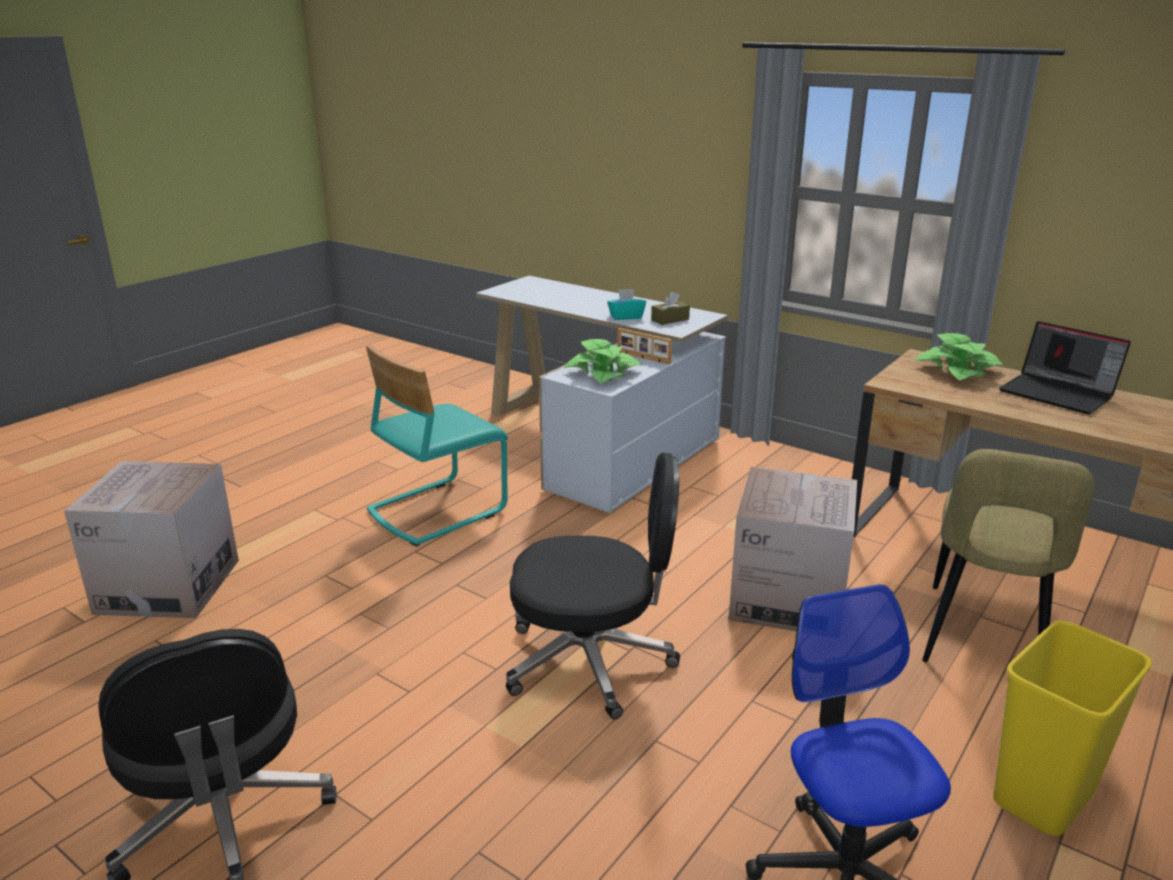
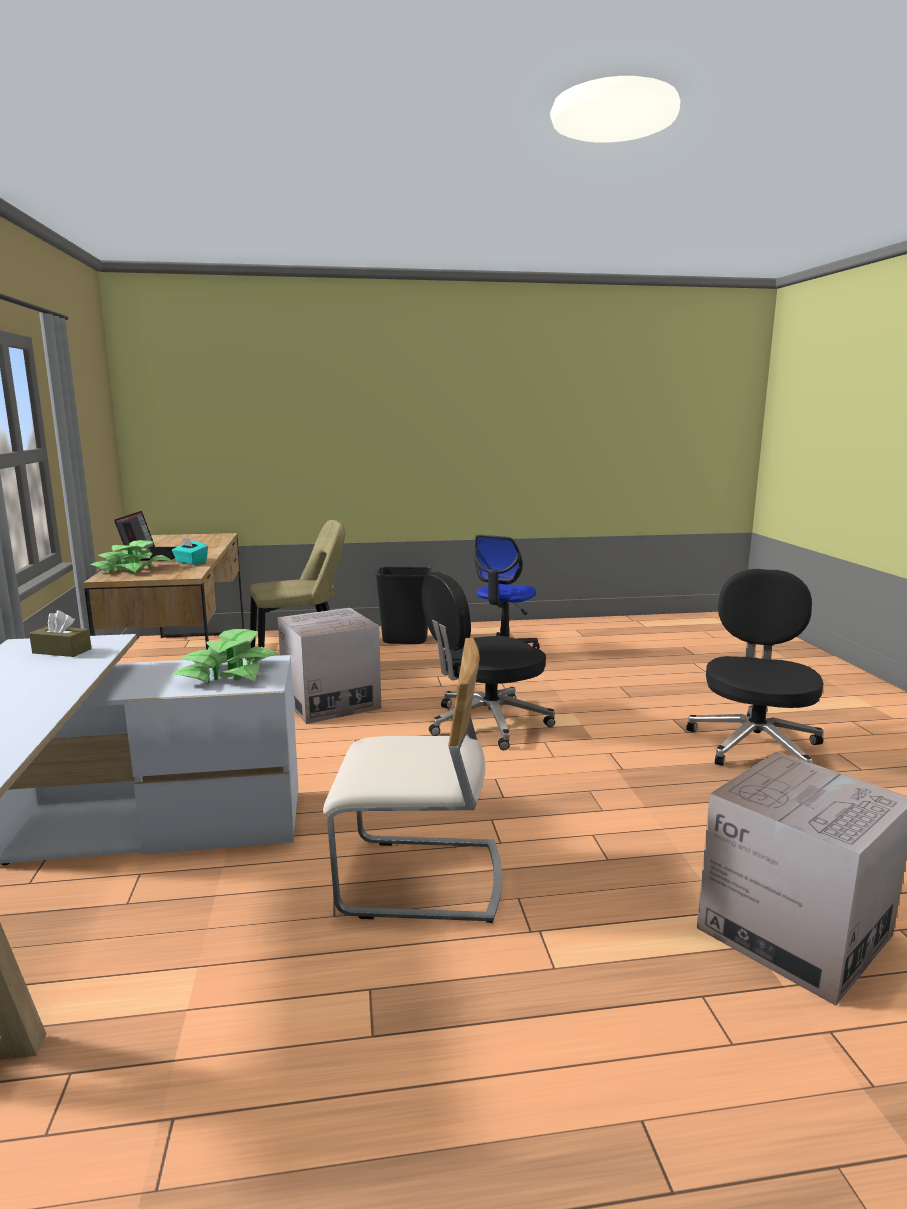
camera: 135 degrees left, 10 degrees down
(436, 510) = (420, 880): turquoise chair -> beige chair
(592, 661) = (486, 723): black office chair -> black office chair turned 75 degrees counterclockwise
(626, 317) = (69, 669): turquoise tissue box -> turquoise tissue box (190, 562)
(643, 358) = (152, 674): picture frame -> none
(1044, 798) = (405, 640): yellow trash can -> black trash can

